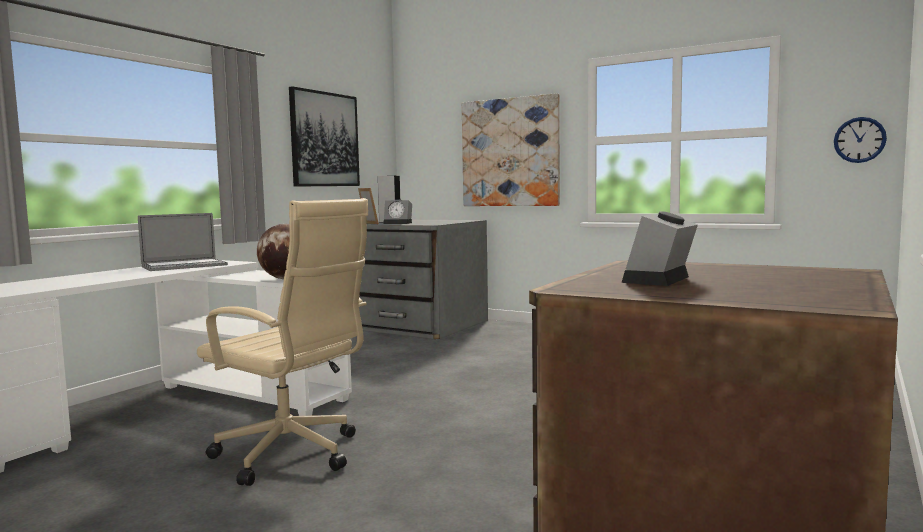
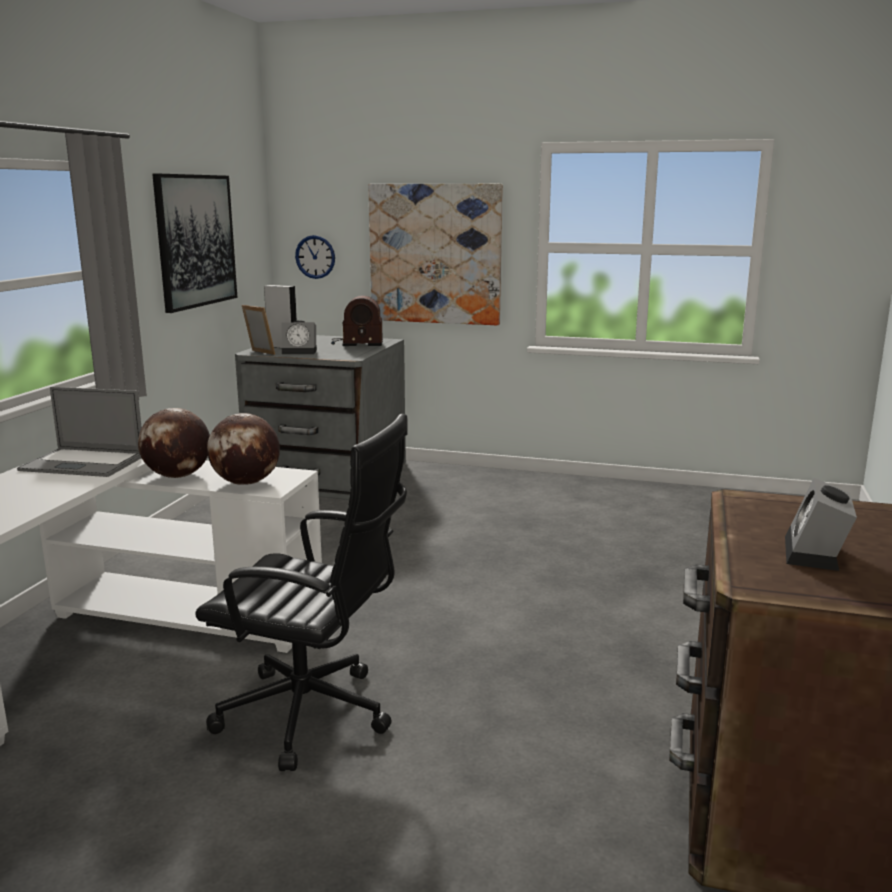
camera: 15 degrees left, 10 degrees up
(184, 266) = (83, 463): laptop -> laptop turned 60 degrees clockwise
(245, 276) = (178, 476): none -> globe
(292, 455) = (313, 716): beige office chair -> black office chair
(447, 221) = (356, 343): none -> radio
(859, 140) = (848, 268): wall clock -> wall clock (315, 257)

